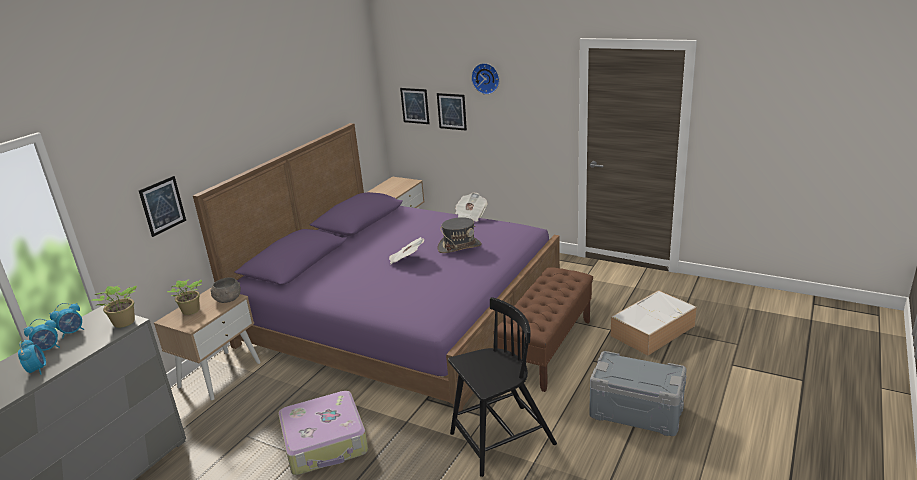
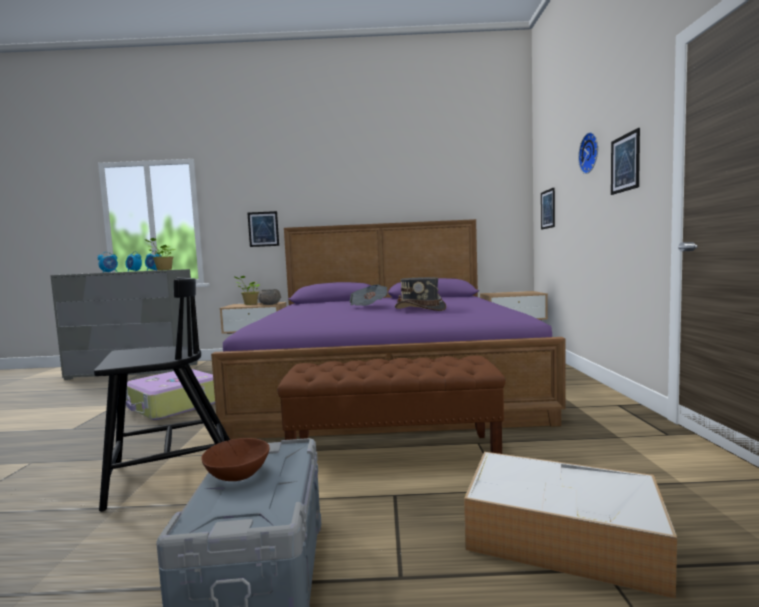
camera: 60 degrees right, 20 degrees down
(451, 111) = (567, 206): picture -> picture (625, 163)
(470, 217) = (497, 303): newspaper -> none
(500, 440) = (172, 473): black chair -> black chair turned 60 degrees counterclockwise
(628, 376) = (238, 474): none -> brown bowl

